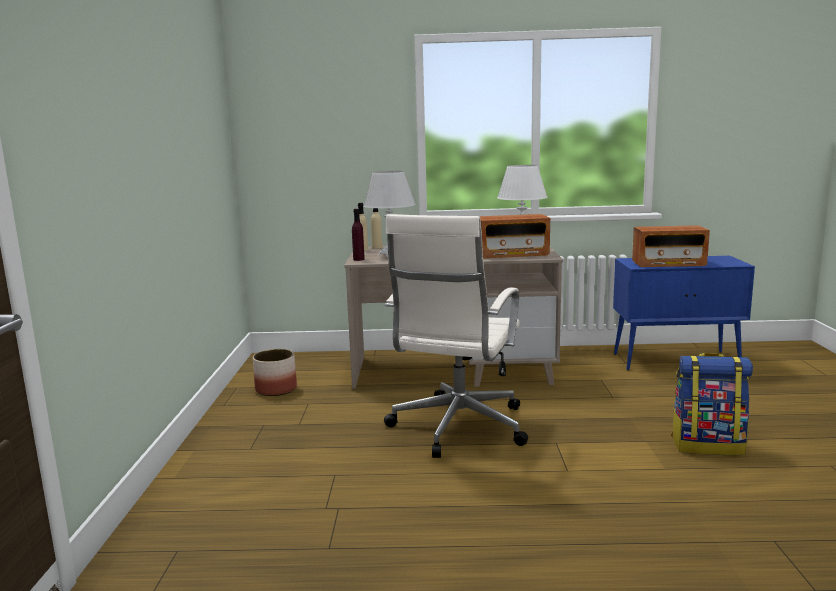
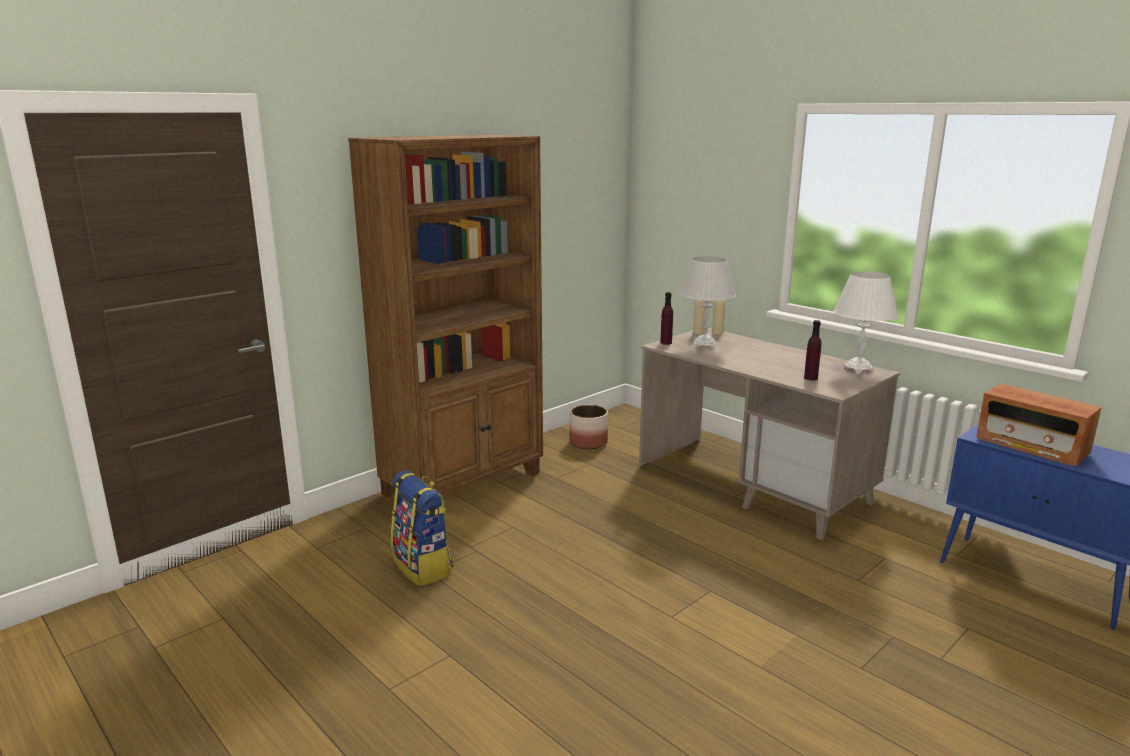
camera: 45 degrees right, 5 degrees up
(215, 464) = (465, 483): none -> brown bookcase
(457, 428) = (656, 536): white office chair -> none
(512, 254) = (810, 378): radio -> purple bottle
(708, 445) = (853, 674): backpack -> backpack (423, 567)

